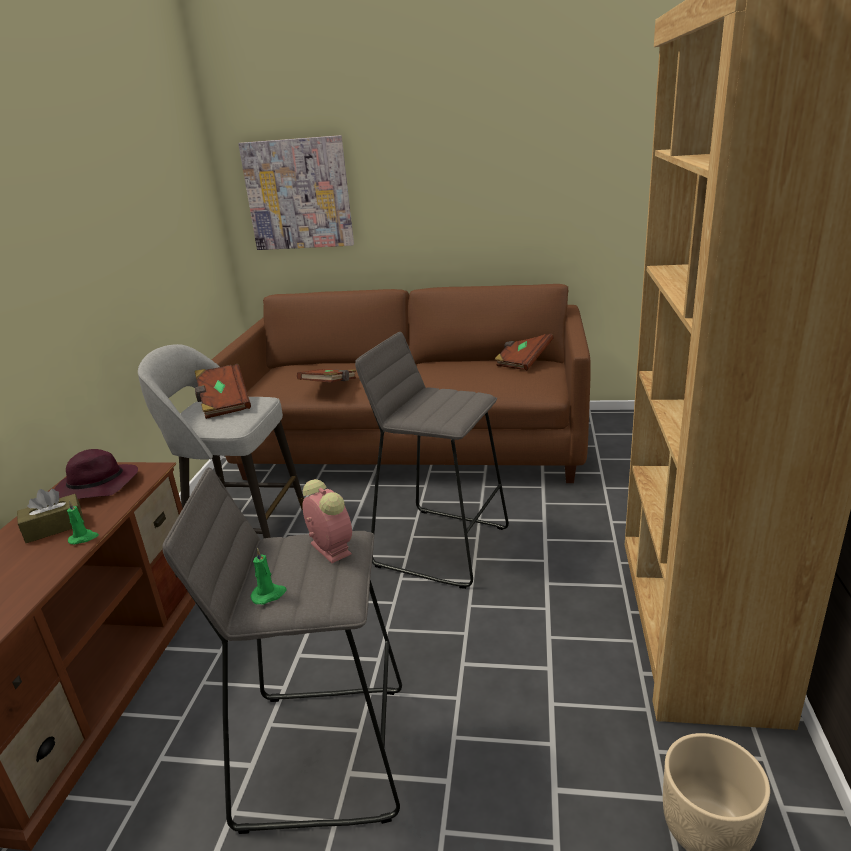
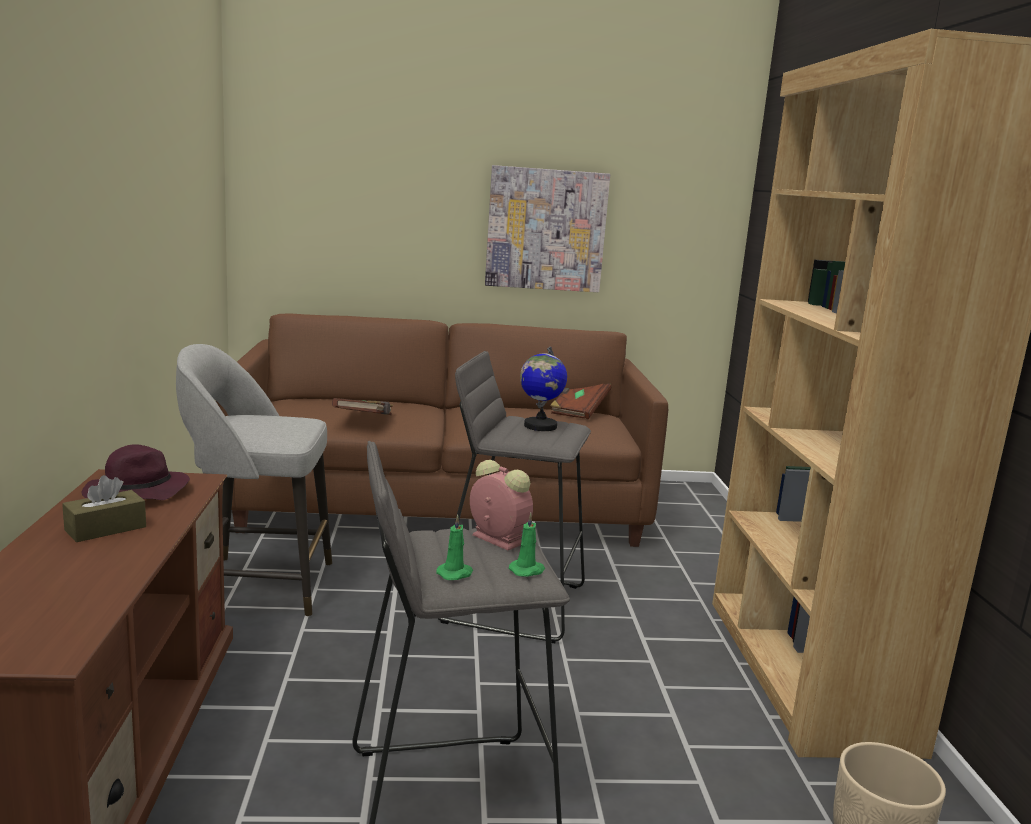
camera: 15 degrees left, 10 degrees down
(84, 538) = (154, 539): green candle -> green candle (527, 570)
(223, 403) = (261, 420): brown book -> none
(298, 194) = (326, 203): picture -> picture (546, 229)
(446, 399) = (540, 426): none -> globe

